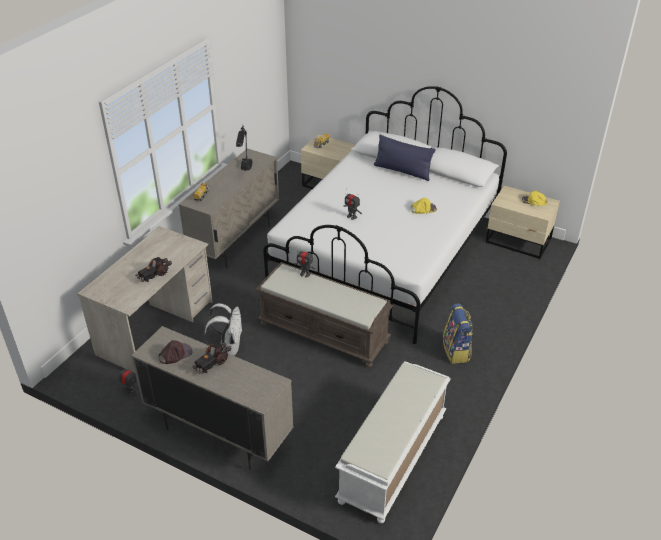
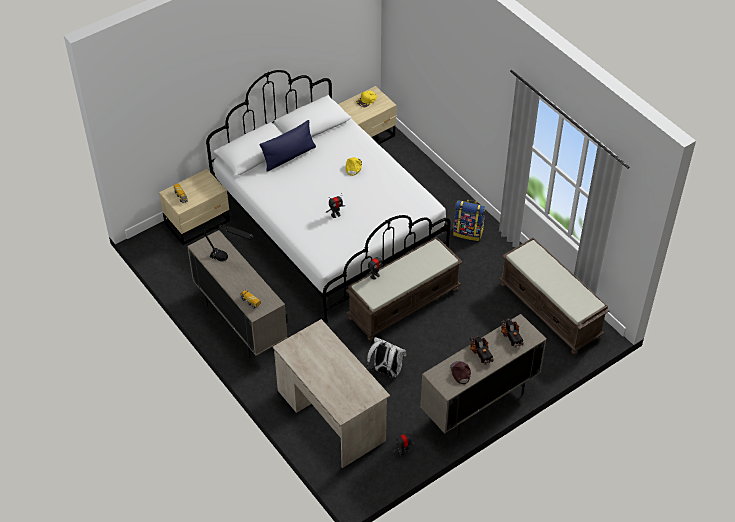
camera: 65 degrees left, 10 degrees up
(154, 274) = (345, 366): toy truck -> toy truck (511, 336)
(393, 458) = (551, 310): white bench -> brown bench

